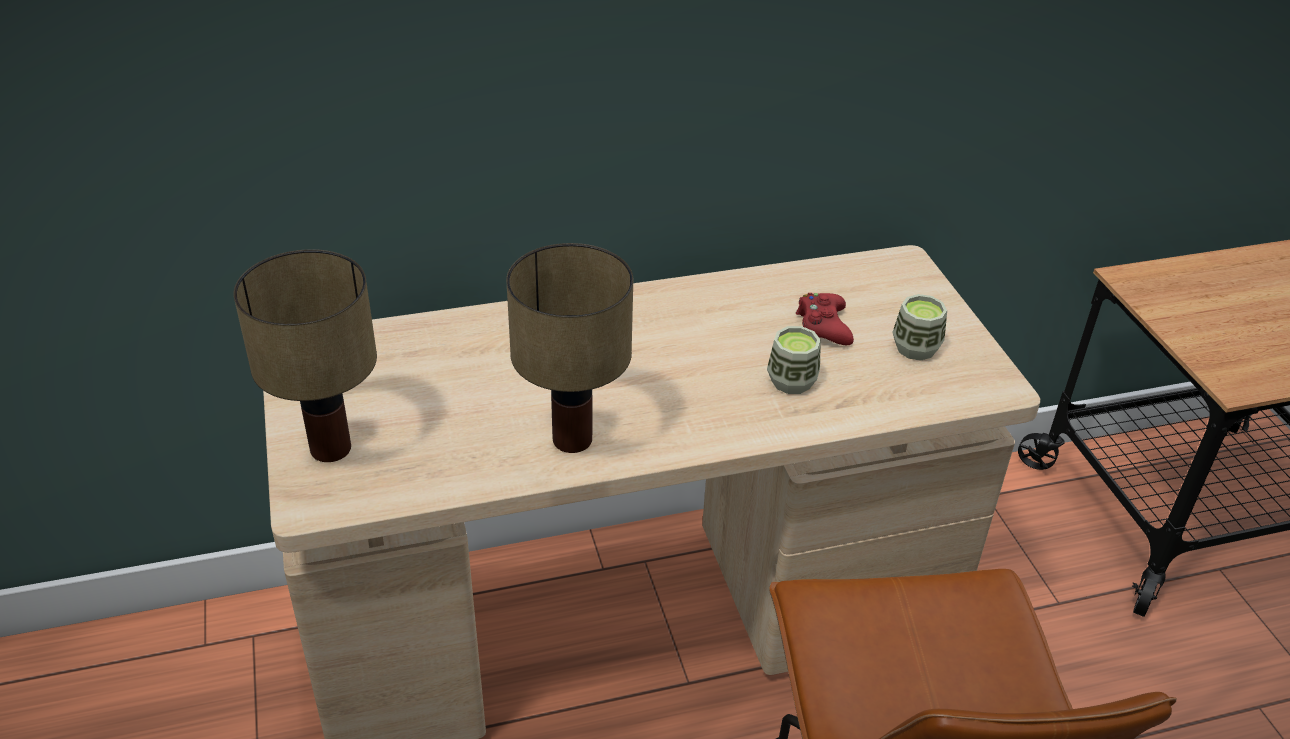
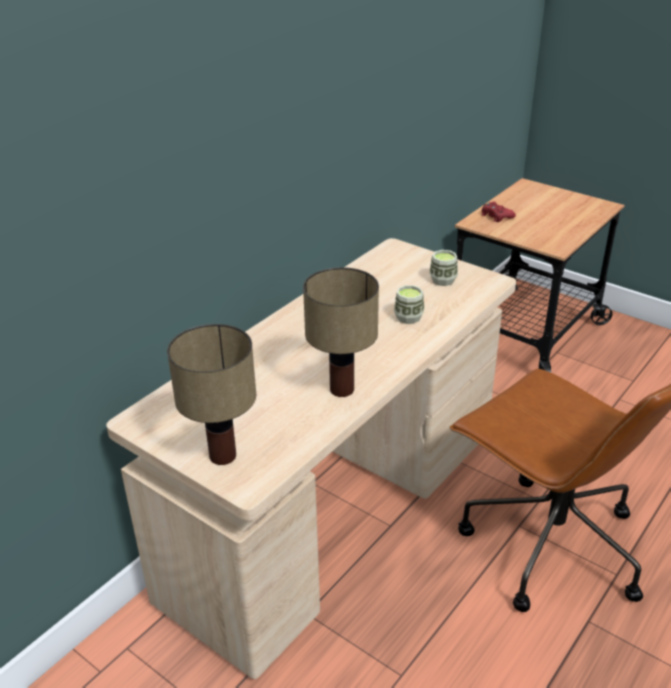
camera: 35 degrees left, 5 degrees down
(823, 327) = (393, 289): red game controller -> red game controller (496, 216)

